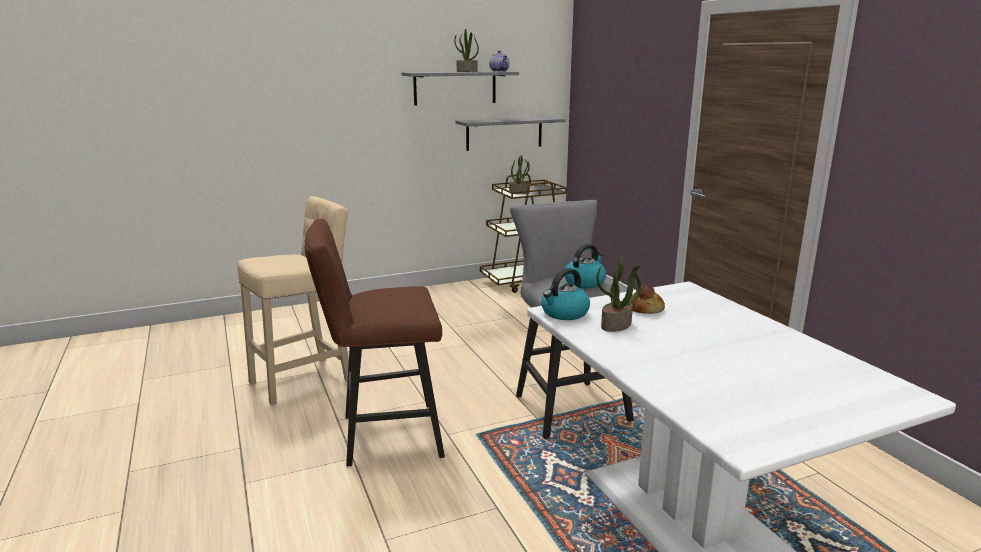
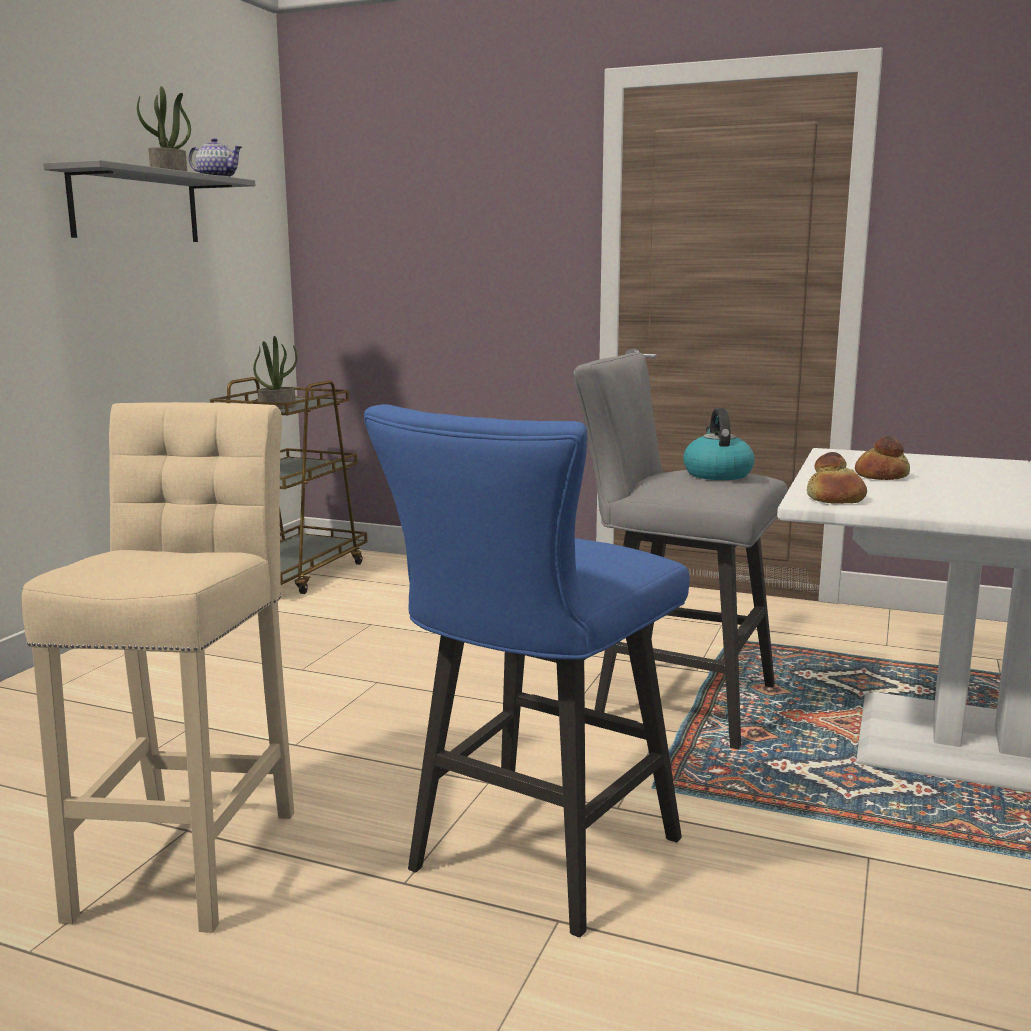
camera: 45 degrees left, 5 degrees down
(383, 435) = (532, 861): brown stool -> blue stool
(504, 133) = (214, 302): grey shelf -> none
(564, 313) = (836, 499): kettle -> bread
(616, 325) = (920, 494): potted plant -> none

